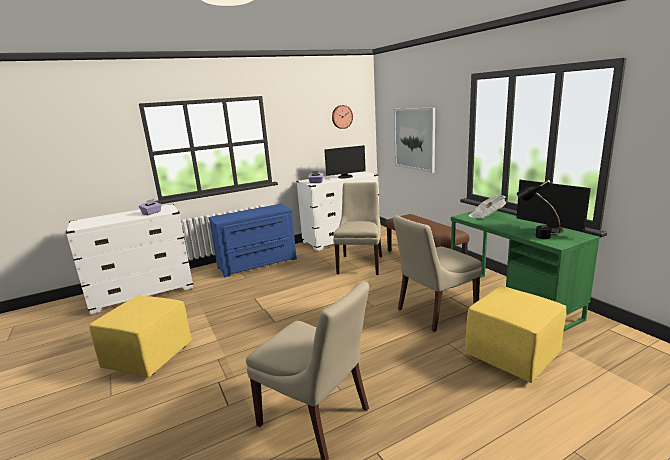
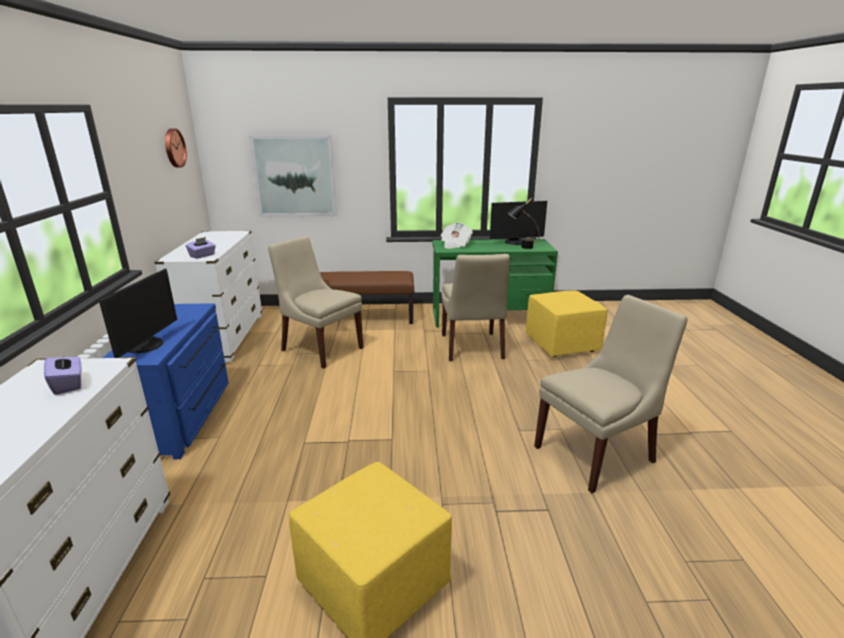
camera: 65 degrees left, 5 degrees up
(345, 177) = (220, 241): monitor -> monitor (146, 346)

